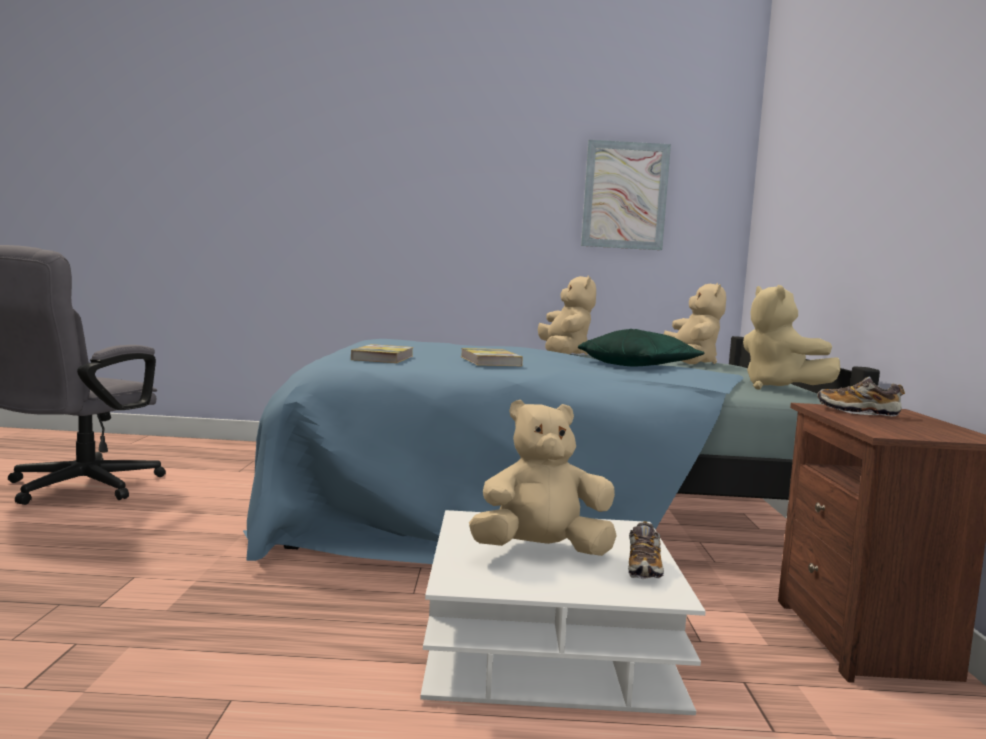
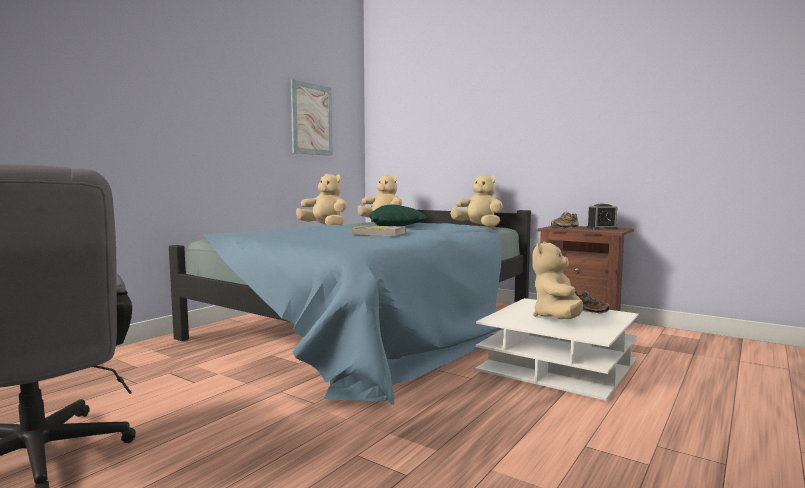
camera: 55 degrees left, 0 degrees up
(383, 358) = (336, 241): book -> none
(778, 389) = (478, 226): beige plush toy -> beige plush toy turned 150 degrees counterclockwise
(926, 428) = (602, 228): none -> alarm clock

